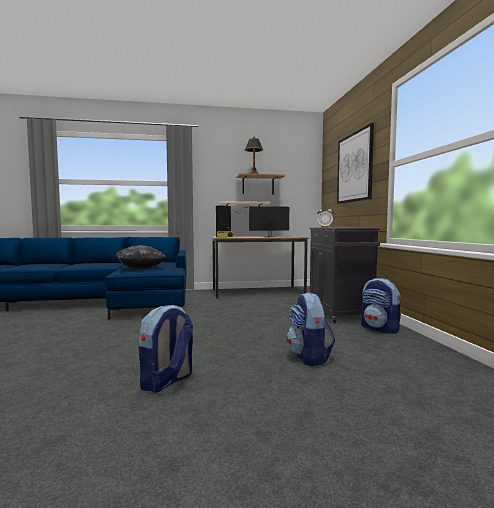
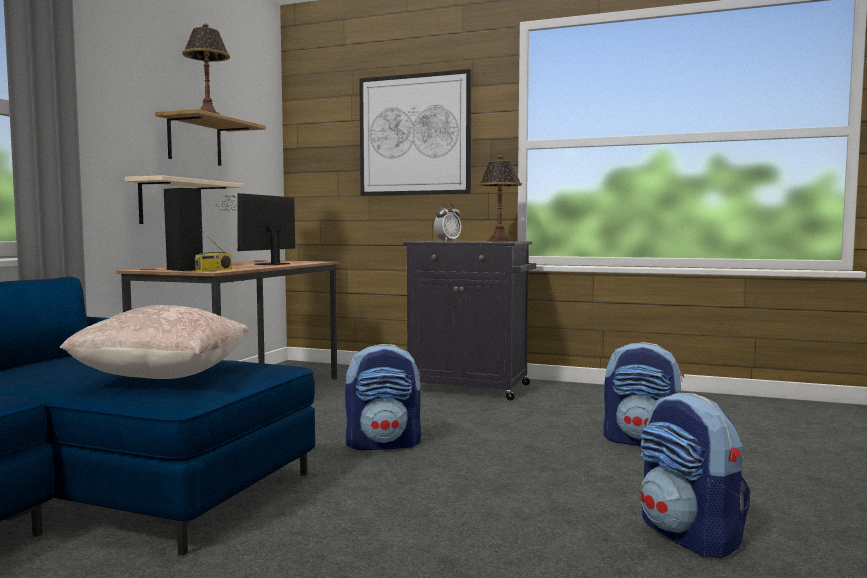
camera: 60 degrees left, 0 degrees up
(140, 268) = (164, 377): black pillow -> beige pillow
(356, 227) = (499, 241): none -> table lamp
(380, 329) = (564, 391): backpack -> backpack (384, 444)

